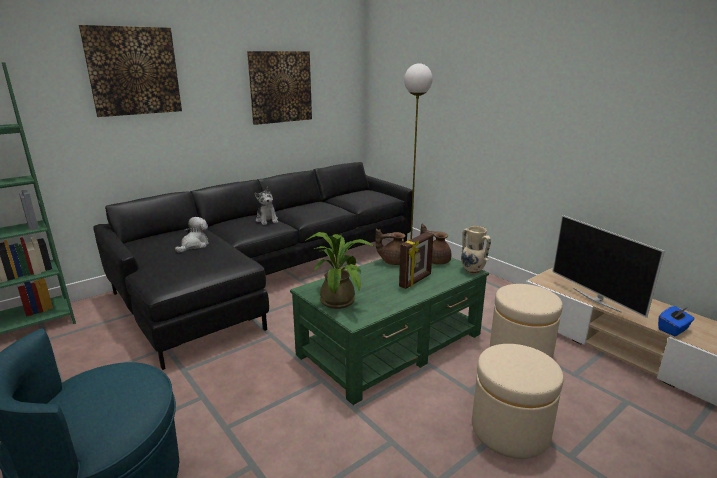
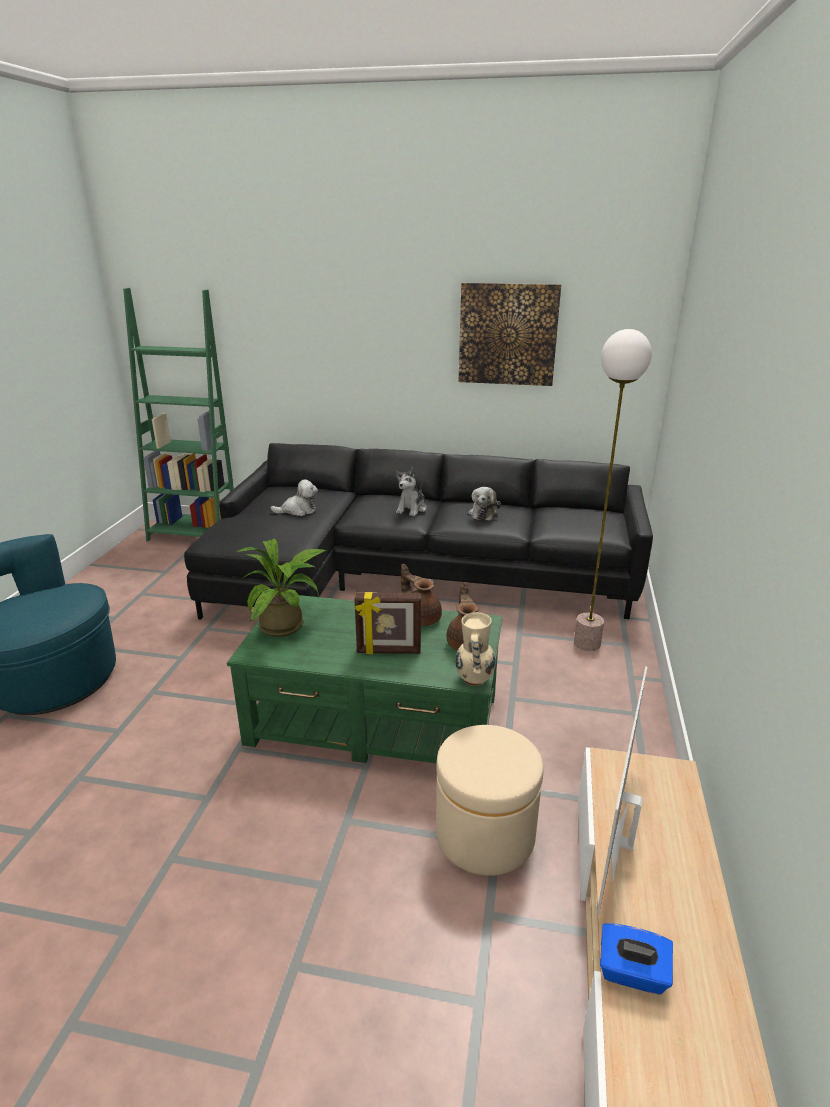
camera: 50 degrees right, 5 degrees up
(133, 71) = (320, 303): picture -> none
(313, 208) = (483, 513): none -> plush toy
(510, 430) = (300, 886): beige ottoman -> none

